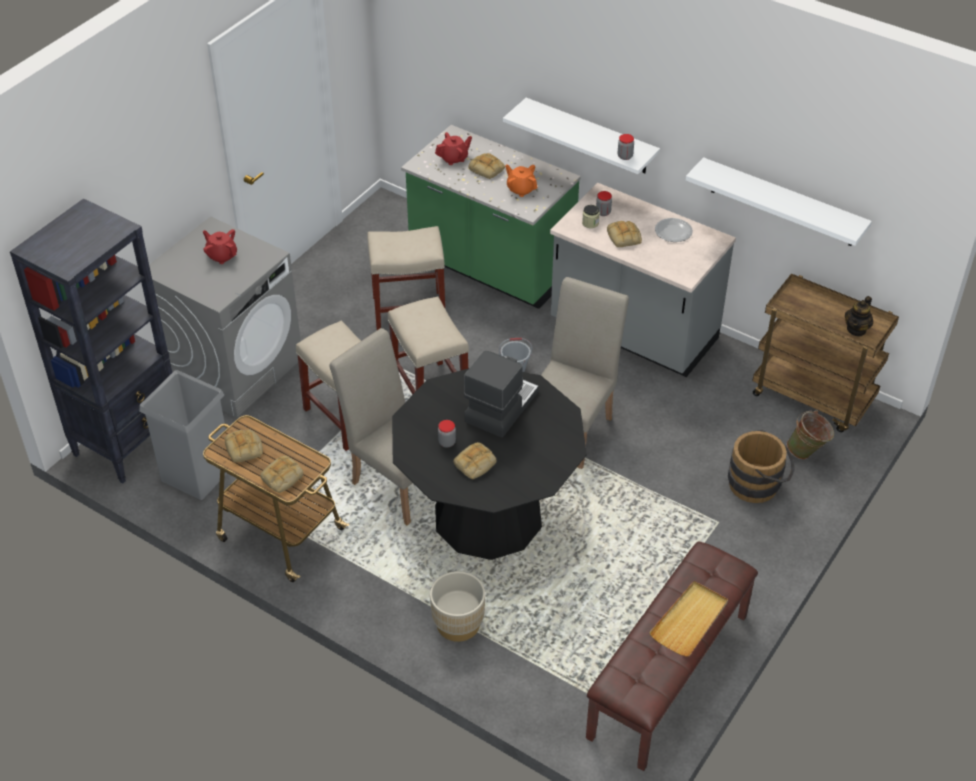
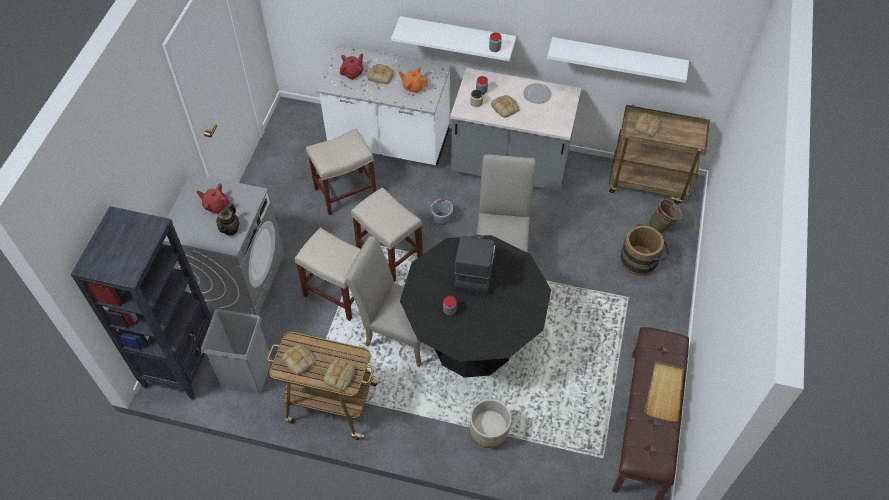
camera: 20 degrees left, 10 degrees up
(475, 464) = (477, 322): bread -> bread (647, 127)
(490, 268) = (389, 142): green counter -> white counter
(856, 329) = (685, 136): teapot -> teapot (230, 229)

